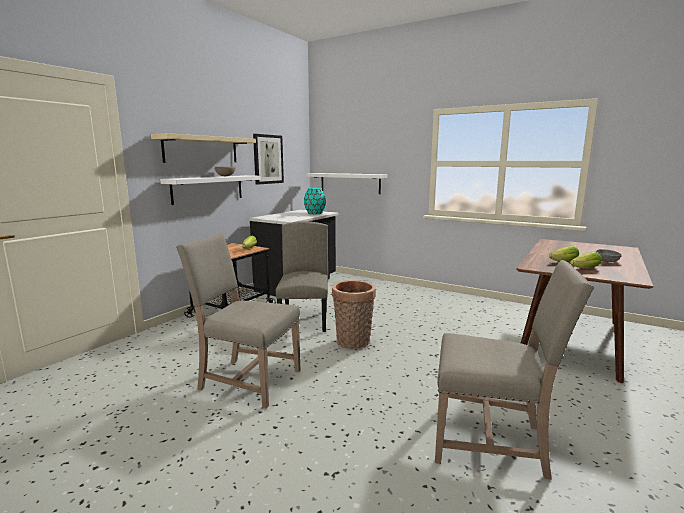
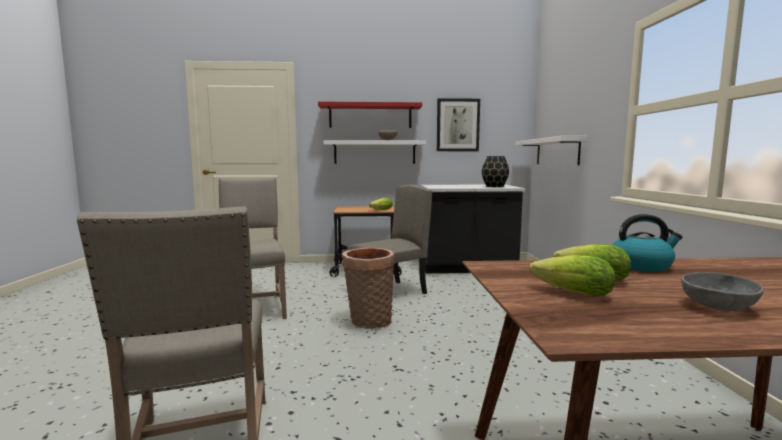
camera: 55 degrees right, 5 degrees down
(201, 149) = (370, 116): beige shelf -> red shelf
(315, 213) = (495, 186): turquoise vase -> black vase
(545, 252) = (641, 266): none -> kettle

